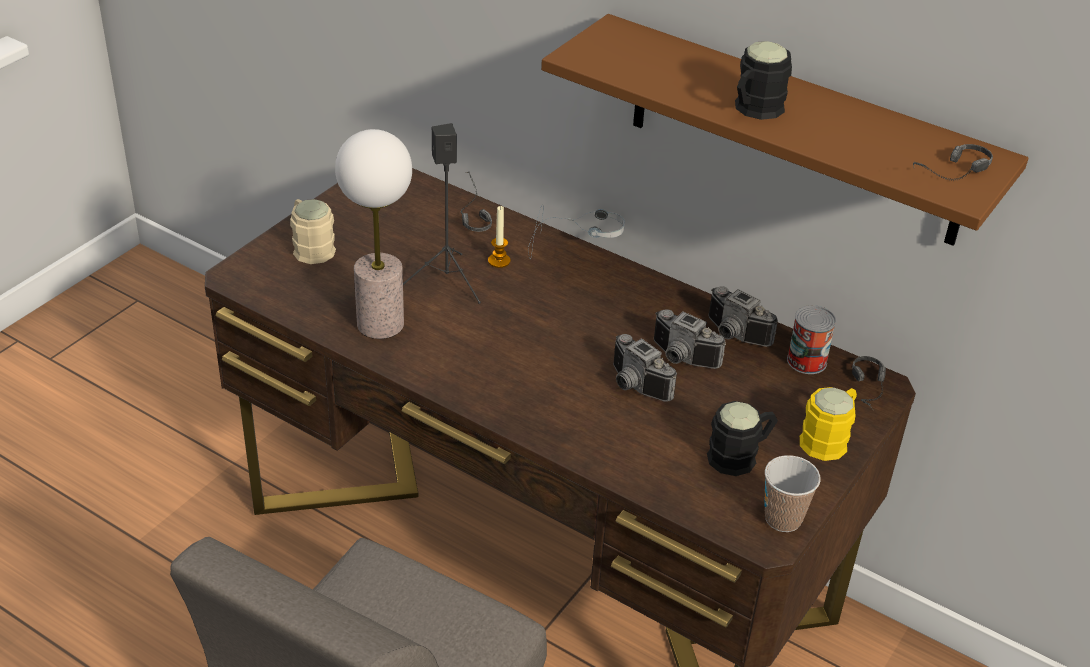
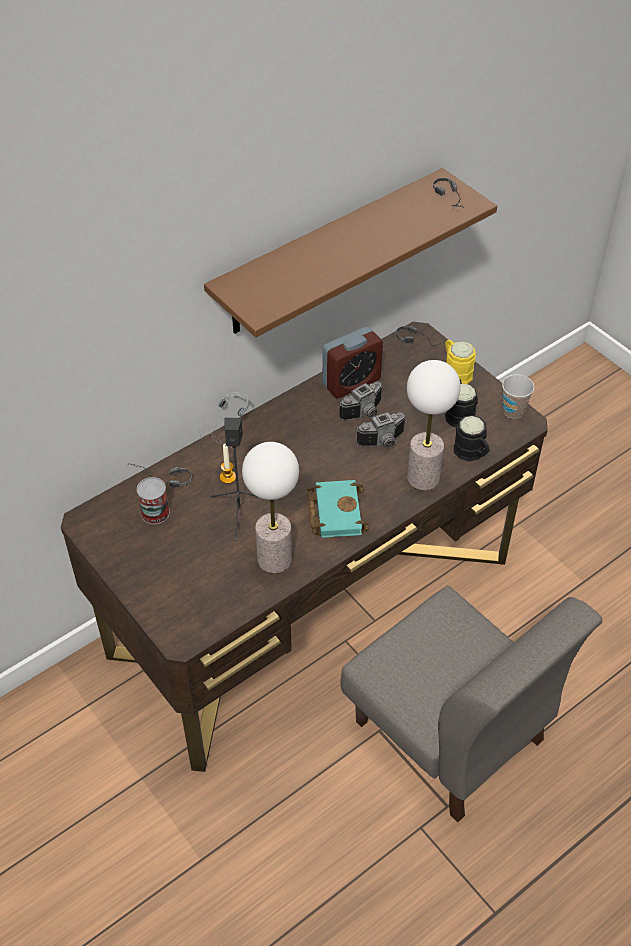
camera: 70 degrees left, 10 degrees up
(310, 246) = (163, 585): beige mug -> none
(482, 361) = (334, 511): none -> turquoise book
(586, 437) = (424, 477): none -> table lamp
(733, 335) = (351, 382): camera -> alarm clock
(754, 110) = (358, 253): black mug -> black mug (472, 453)
(806, 361) = (386, 358): can -> can (155, 513)

